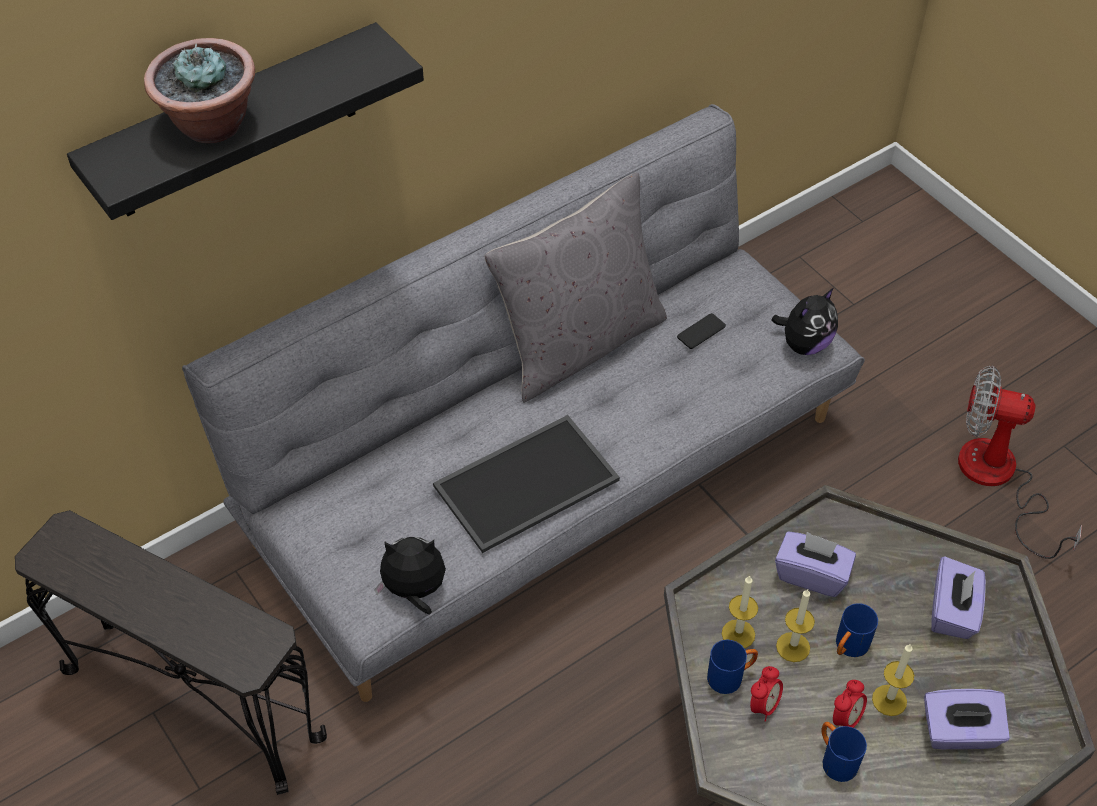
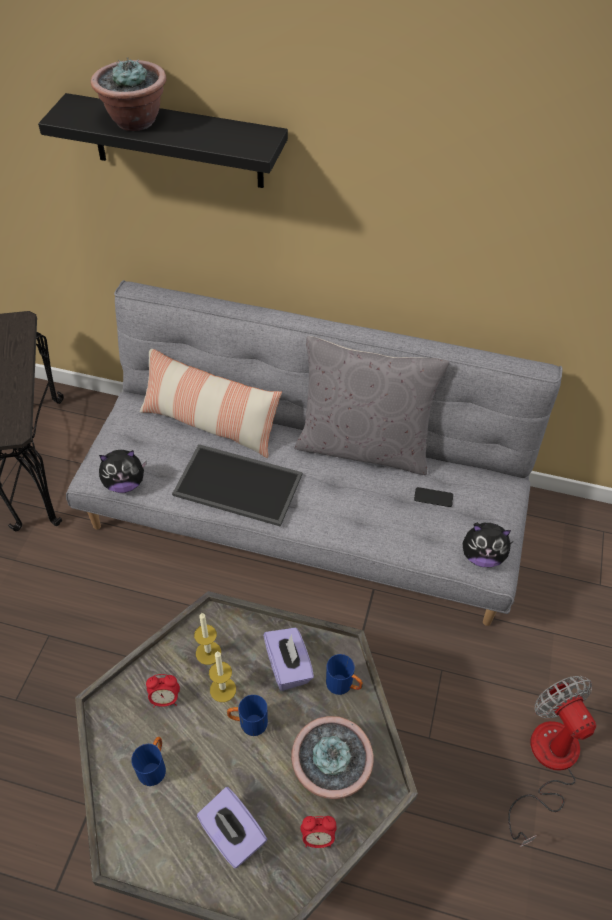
camera: 50 degrees right, 0 degrees up
(407, 456) = (209, 423): none -> pillow
(414, 591) = (124, 484): plush toy -> plush toy turned 120 degrees clockwise
(731, 676) = (173, 668): blue mug -> blue mug (344, 685)
(845, 719) = (190, 754): alarm clock -> alarm clock (318, 838)
(889, 700) = (225, 773): candle -> none
(953, 612) = (330, 772): purple tissue box -> potted plant

